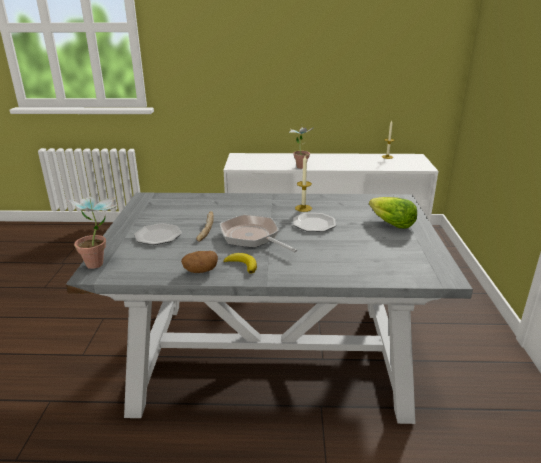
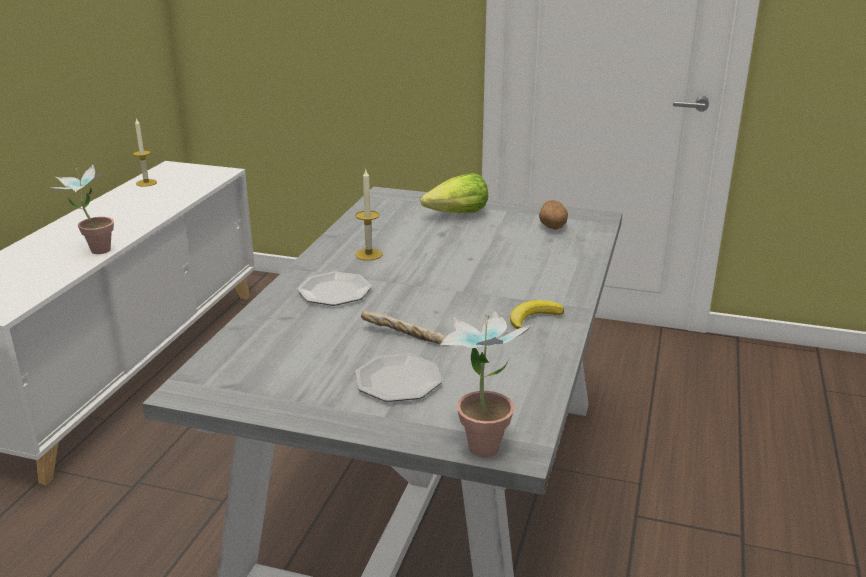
camera: 75 degrees left, 0 degrees up
(200, 271) = (540, 350): potato -> potato (553, 227)
(252, 237) = (449, 302): frying pan -> none
(313, 224) = (429, 256): plate -> plate (334, 292)

